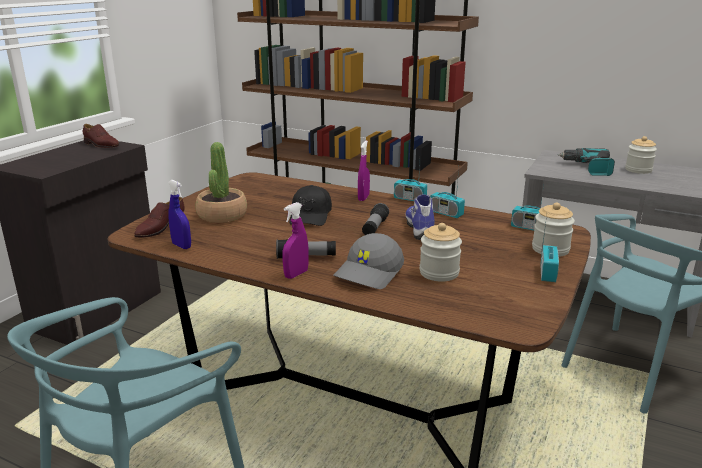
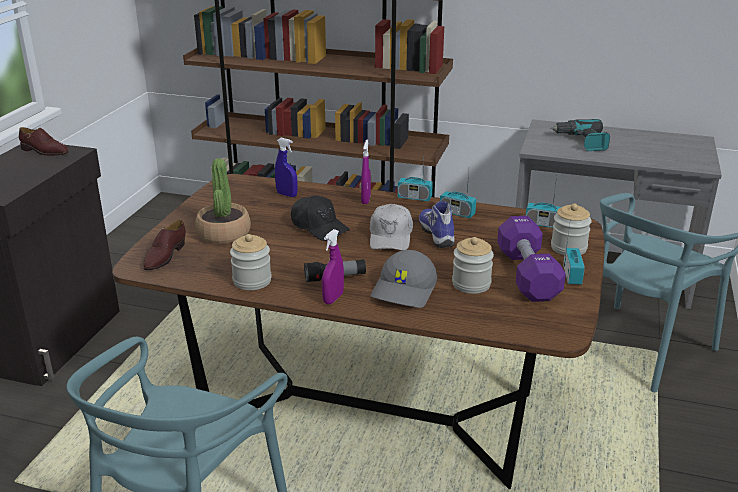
camera: 10 degrees left, 5 degrees up
(181, 246) = (199, 276): blue spray bottle -> blue spray bottle (287, 194)
(311, 216) = (319, 227): black cap -> black cap turned 45 degrees counterclockwise
(374, 228) = (391, 237): flashlight -> white cap
(500, 269) = (527, 275): none -> purple dumbbell
(638, 170) = (632, 141): jar -> jar (252, 281)

